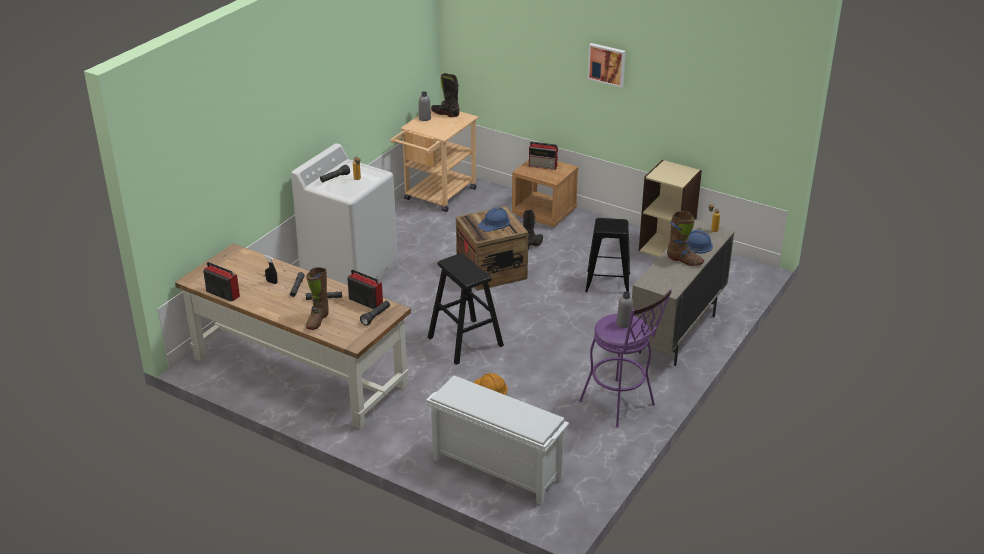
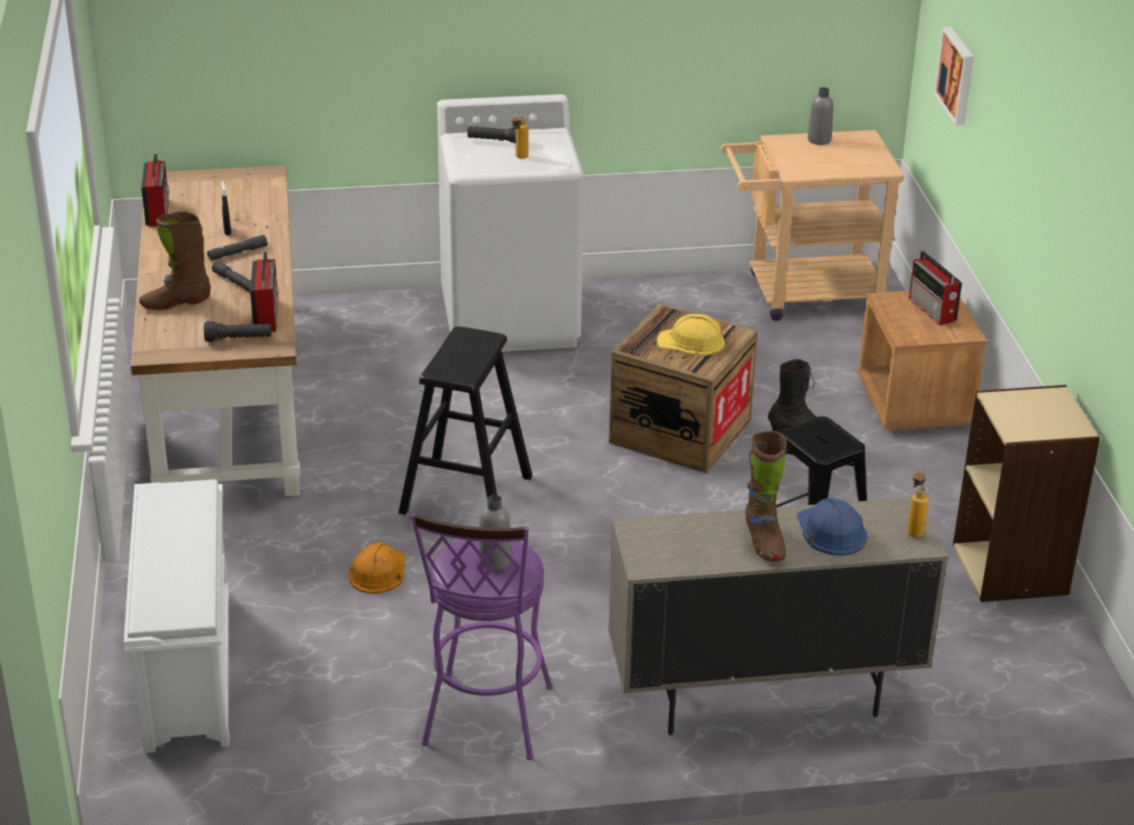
camera: 50 degrees right, 0 degrees up
(445, 113) = (862, 148): black boot -> none
(494, 223) = (691, 342): blue hard hat -> yellow hard hat
(607, 64) = (1047, 143): picture -> picture (957, 75)

